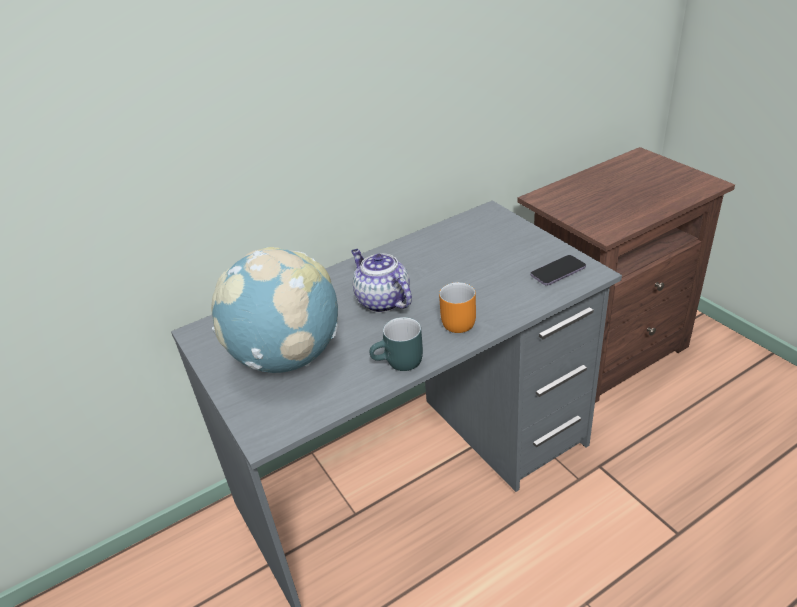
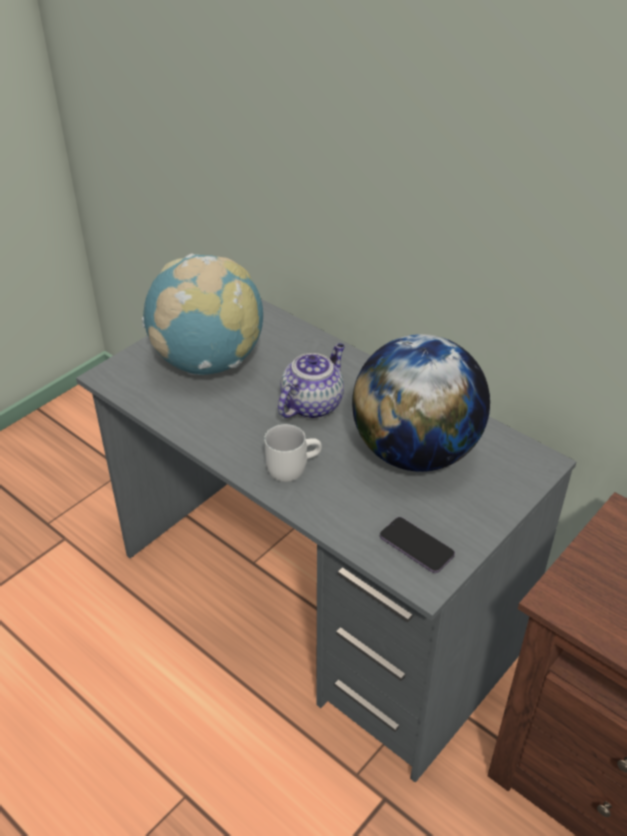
camera: 70 degrees right, 5 degrees up
(399, 364) = (211, 437): turquoise mug -> none
(455, 320) = (291, 466): orange mug -> white mug
(461, 259) = (415, 452): none -> globe

